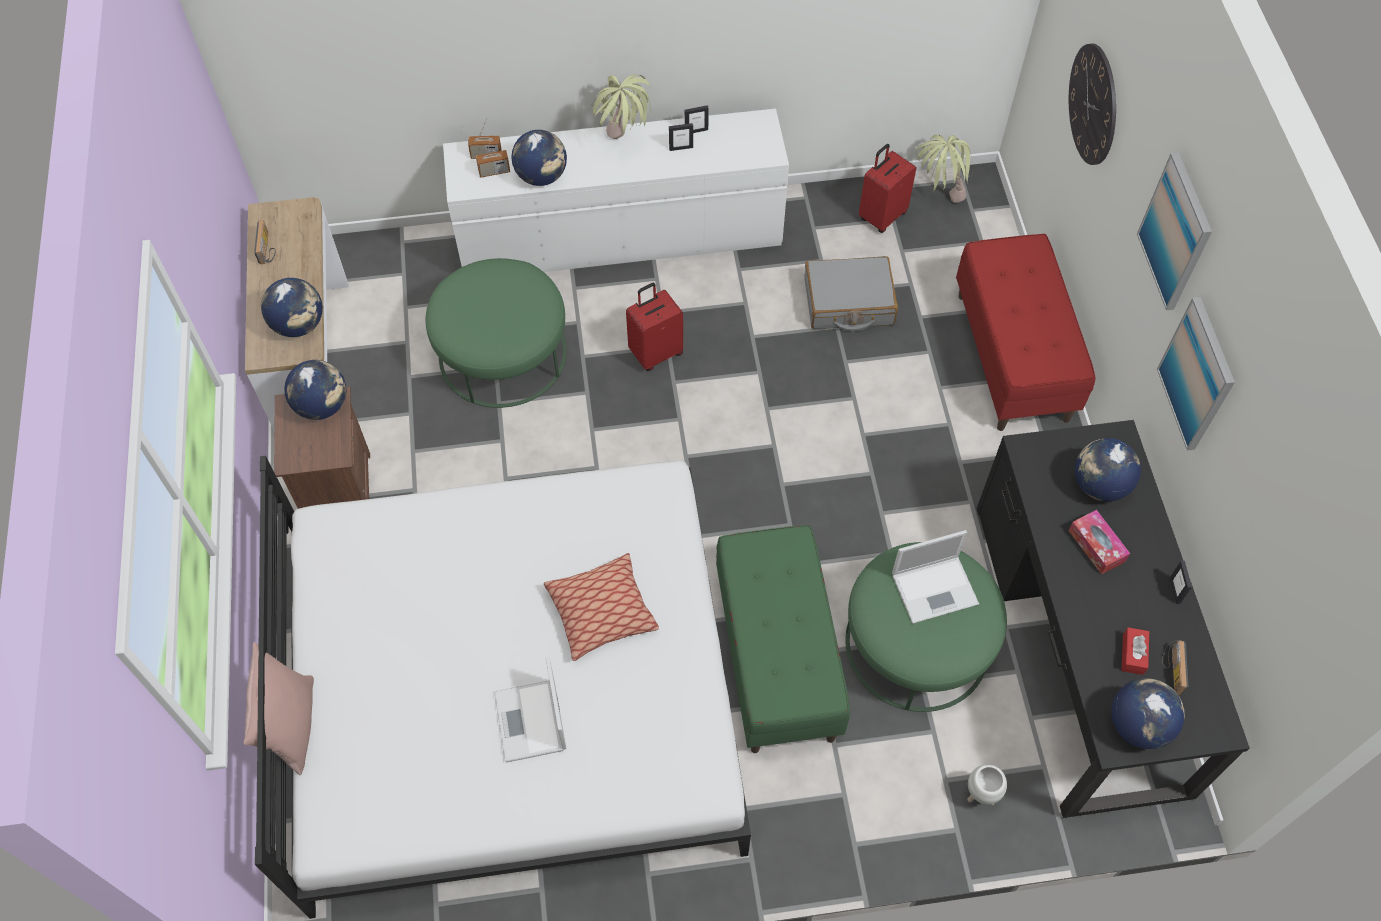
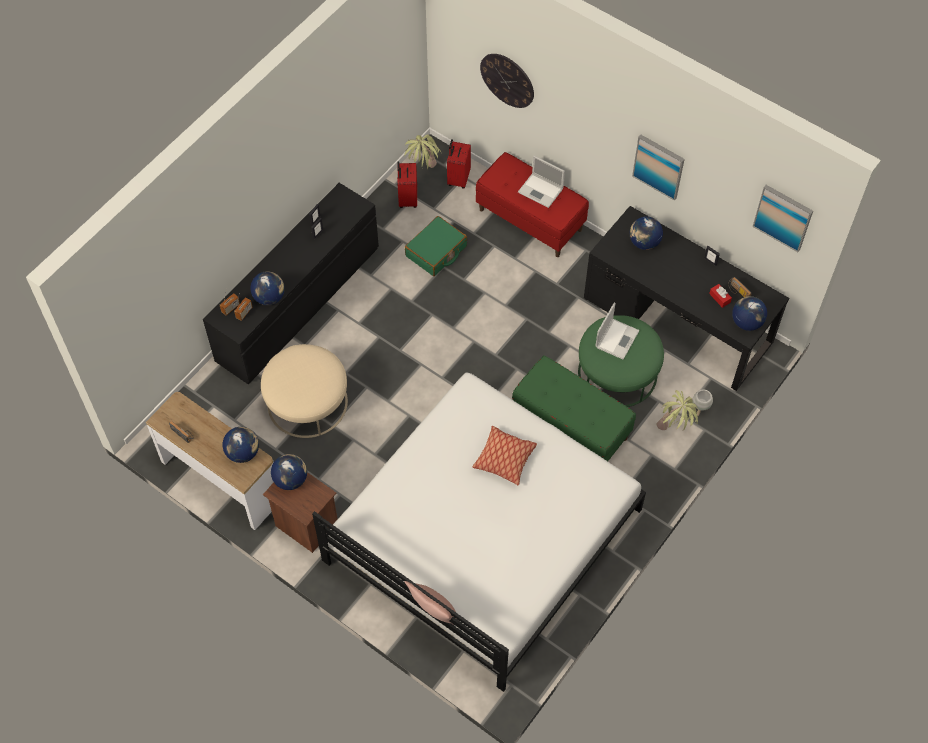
camera: 45 degrees left, 0 degrees up
(503, 353) = (307, 402): green ottoman -> beige ottoman
(531, 722) = (527, 523): laptop -> laptop (541, 190)
(620, 236) = (298, 304): white dresser -> black dresser
(624, 149) = (292, 254): potted plant -> potted plant (674, 430)
(655, 352) = (377, 343): red suitcase -> red suitcase (458, 178)
(848, 303) = (436, 251): grey suitcase -> green suitcase
(1096, 546) = (667, 267): tissue box -> none
(1176, 232) = (607, 114): picture -> picture (783, 217)

